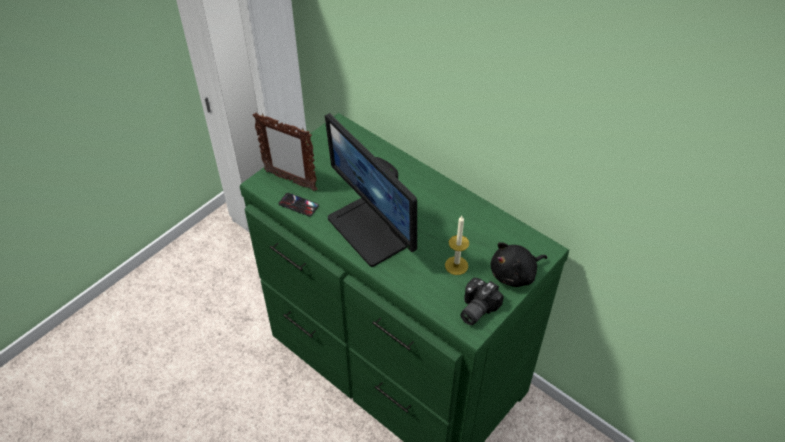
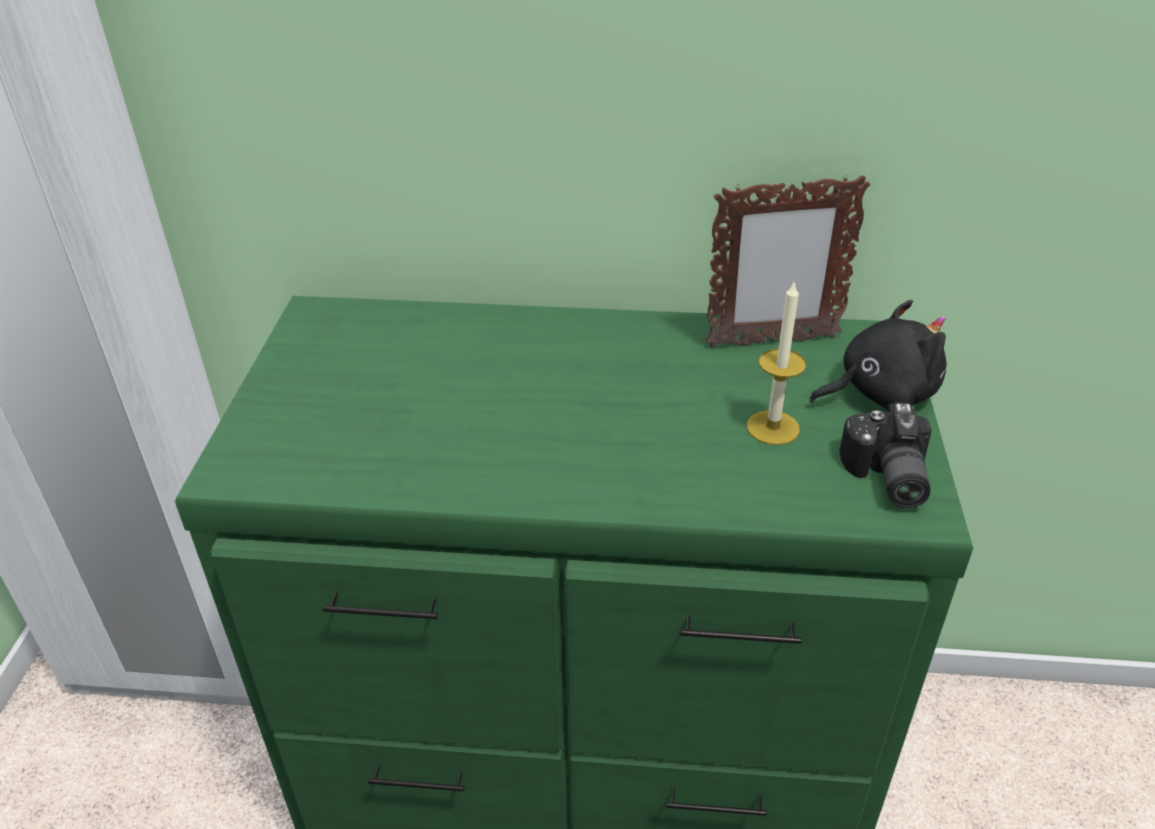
camera: 35 degrees left, 10 degrees down
(290, 180) = (294, 440): picture frame -> picture frame (771, 341)
(298, 205) = (355, 474): phone -> none
(371, 230) = (555, 446): monitor -> none
(515, 274) = (879, 393): black plush toy -> black plush toy turned 135 degrees counterclockwise

